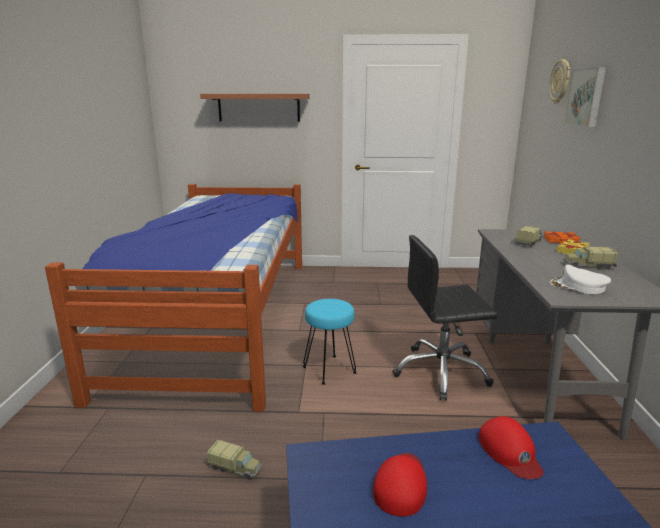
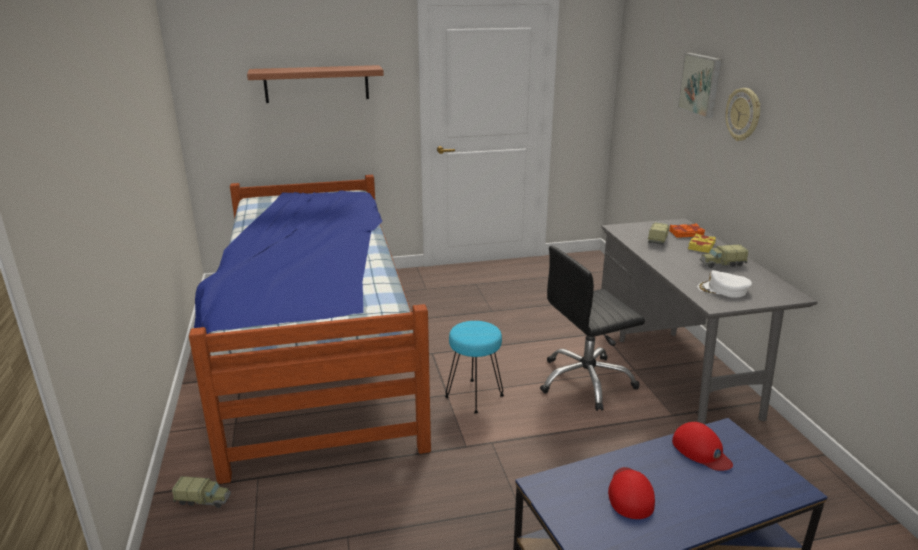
camera: 15 degrees left, 5 degrees up
(235, 468) = (434, 512): toy truck -> toy truck (203, 500)
(560, 81) = (668, 58): wall clock -> wall clock (743, 114)

